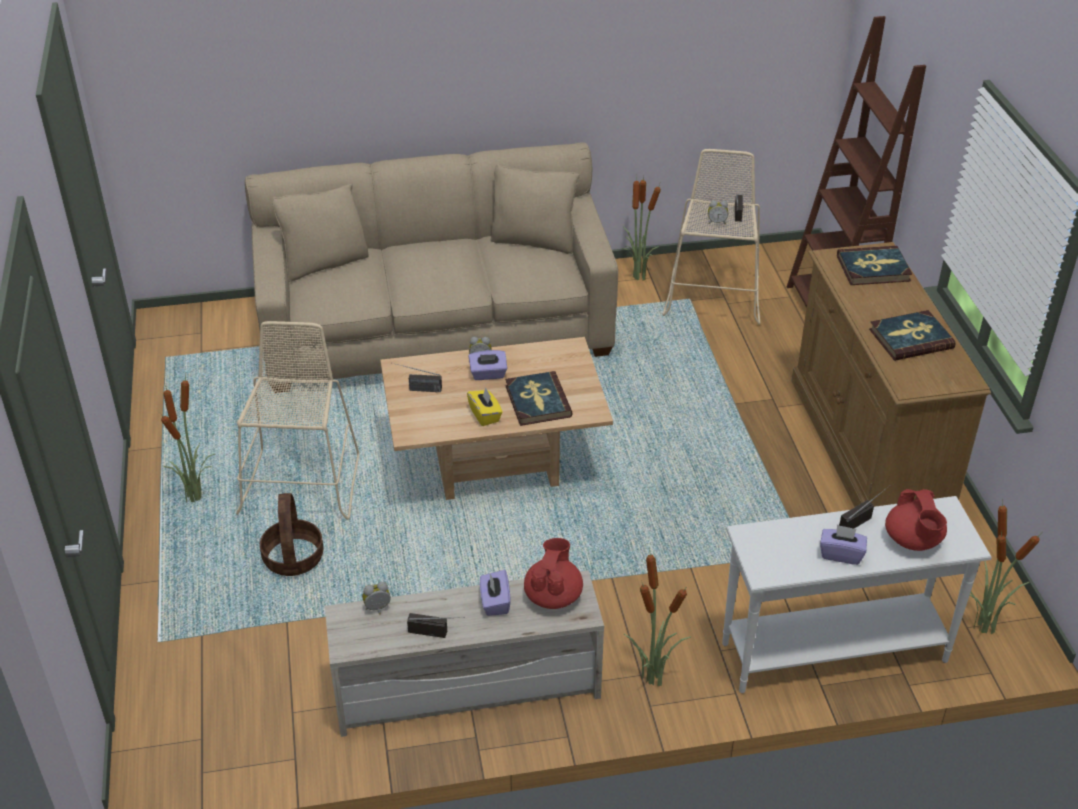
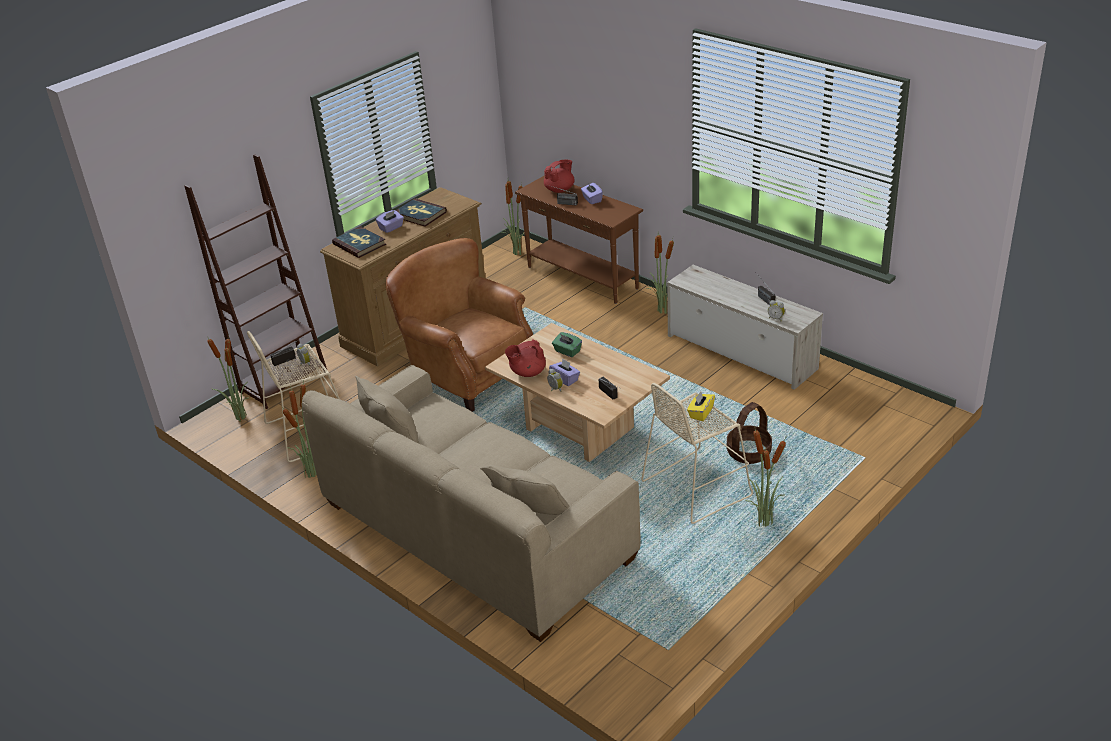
camera: 125 degrees left, 5 degrees down
(485, 415) = (602, 361): yellow tissue box -> yellow tissue box (700, 413)
(495, 602) = (723, 293): purple tissue box -> purple tissue box (391, 228)
(537, 401) = (567, 351): book -> green tissue box
(553, 595) = (696, 282): red teapot -> red teapot (527, 372)
(698, 435) = (468, 374): none -> brown armchair
(788, 268) = (239, 417): none -> potted plant
(833, 654) = (583, 277): white console table -> brown console table

